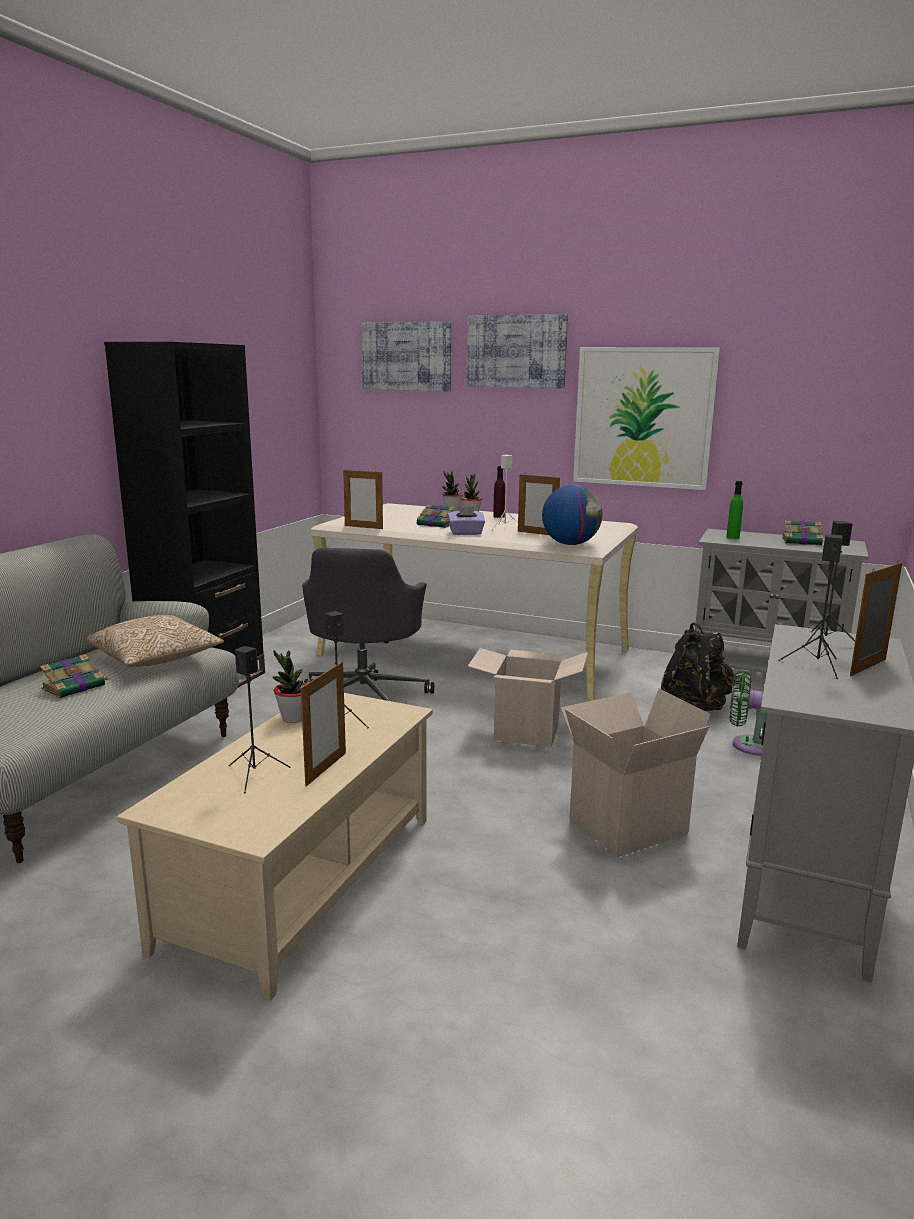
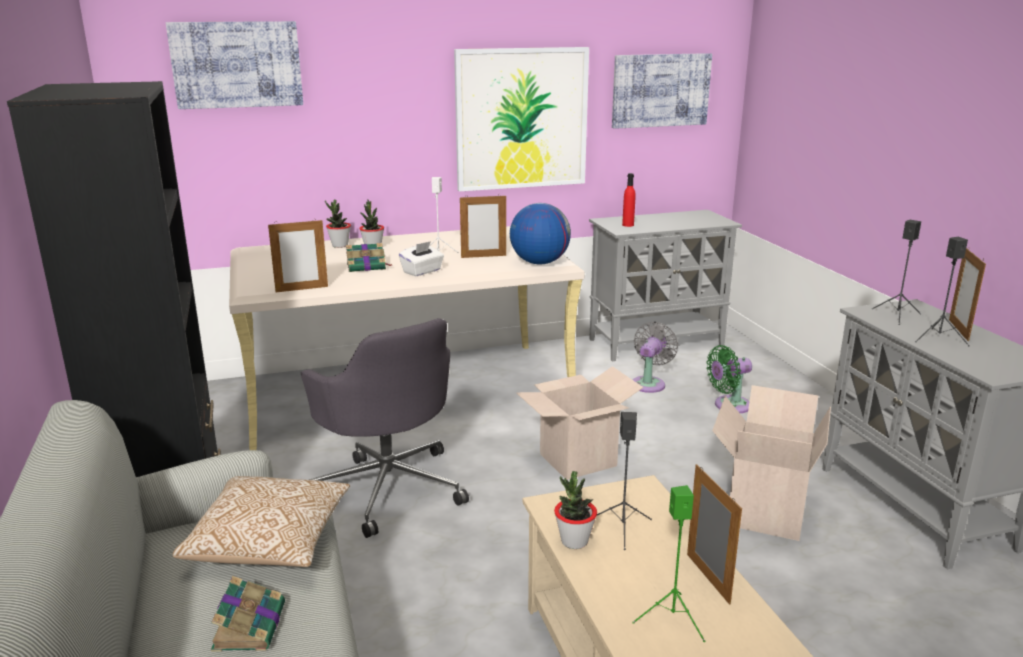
camera: 40 degrees left, 5 degrees up
(255, 774) = (672, 618): black speaker -> green speaker
(466, 533) = (422, 271): purple tissue box -> white tissue box
(498, 516) = (398, 242): purple bottle -> none
(516, 351) = (381, 55): picture -> picture (660, 90)
(696, 705) = (649, 383): black backpack -> grey fan
(732, 537) = (628, 225): green bottle -> red bottle
(803, 542) = (678, 219): book -> none

